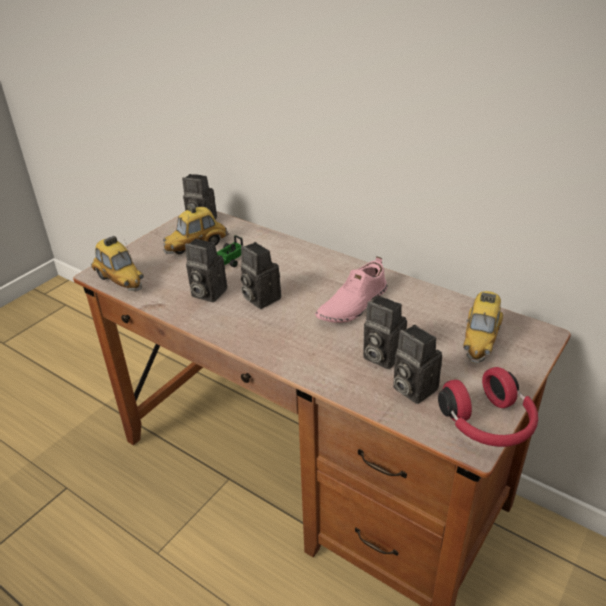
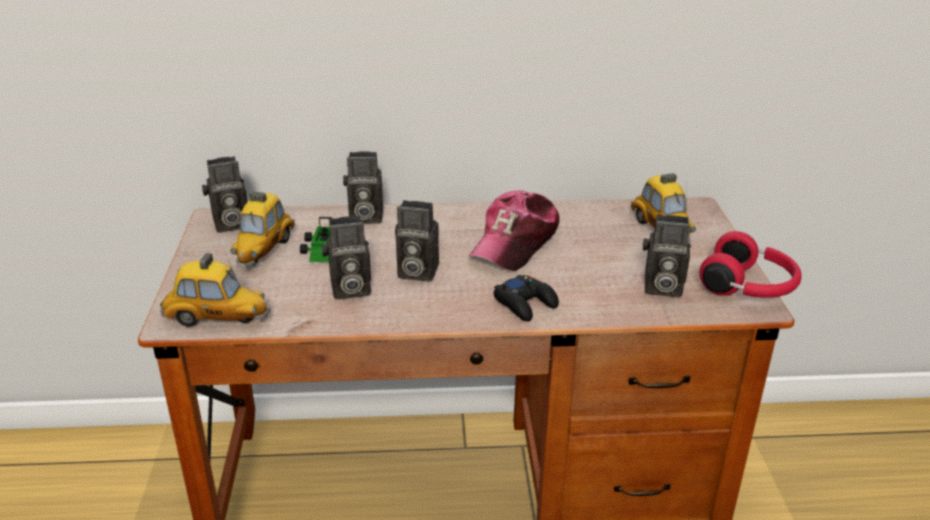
camera: 40 degrees left, 5 degrees down
(297, 353) = (525, 304): none -> black game controller
(352, 304) = (515, 242): pink shoe -> cap
(380, 356) = (601, 274): camera -> camera (364, 217)

